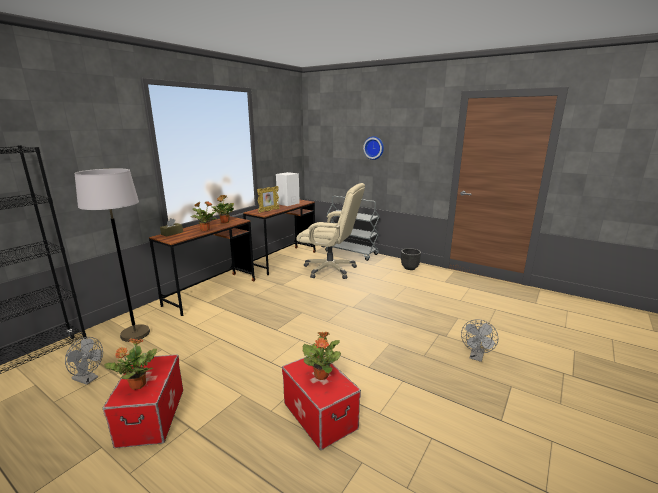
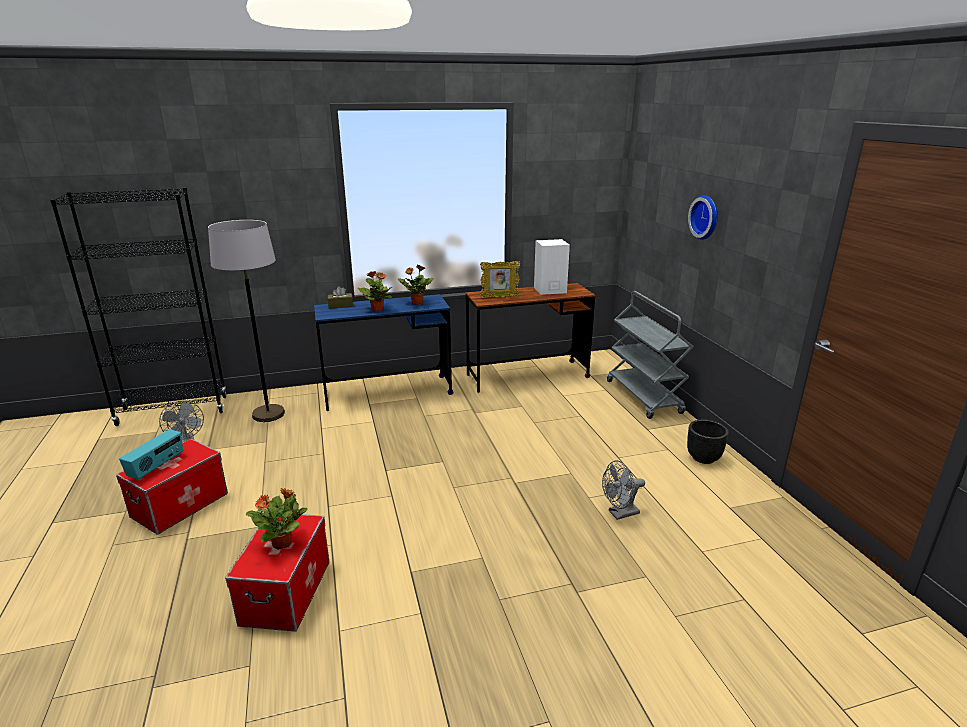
camera: 40 degrees right, 5 degrees up
(137, 385) = (157, 467): potted plant -> radio
(211, 292) = (388, 393): brown desk -> blue desk
(330, 269) = (569, 413): beige office chair -> none
(476, 357) = (570, 648): grey fan -> grey fan (620, 514)

